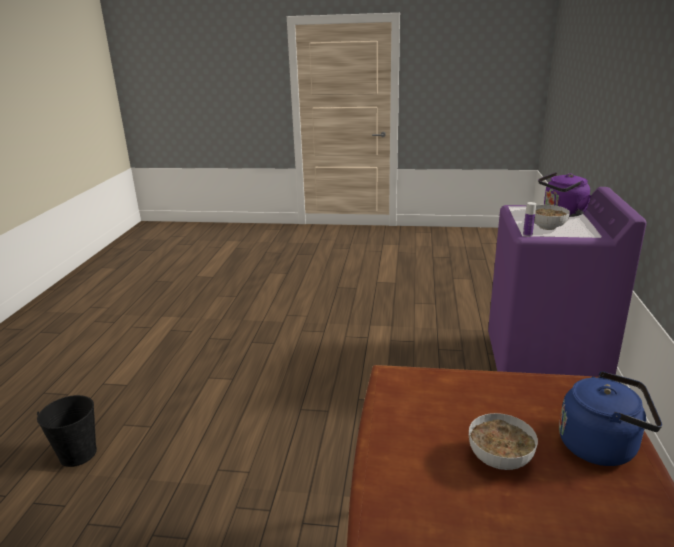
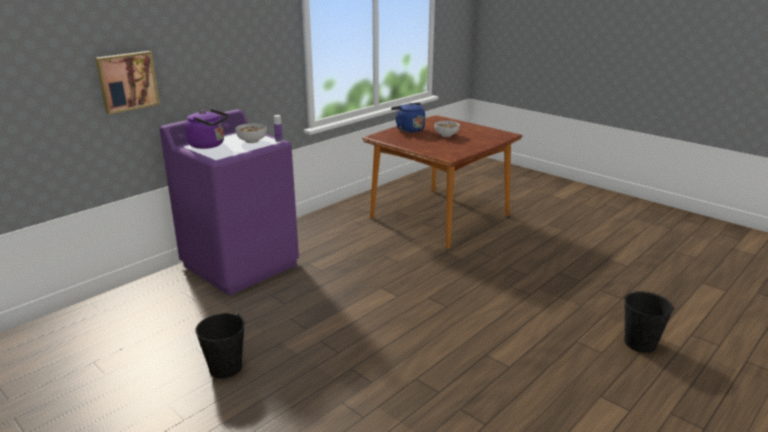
camera: 145 degrees left, 0 degrees up
(399, 303) = (225, 367): none -> black bucket
(618, 129) = (127, 81): none -> picture

